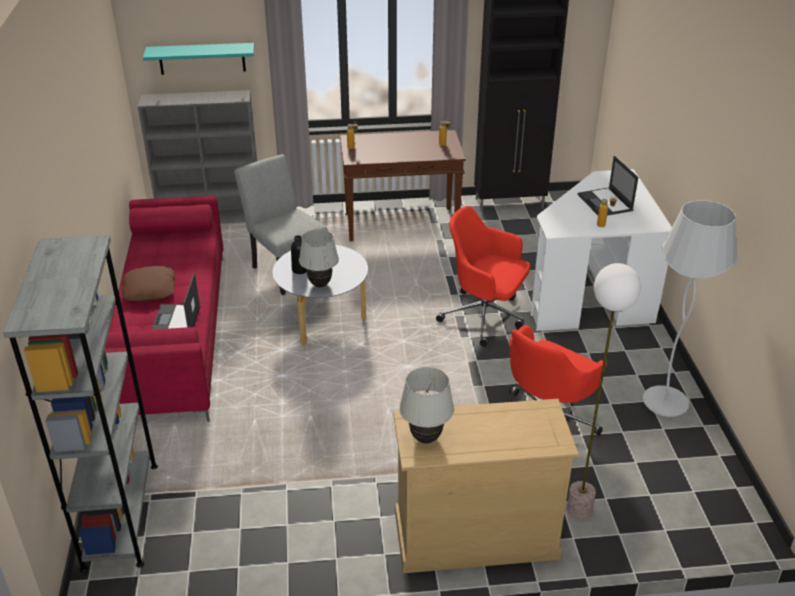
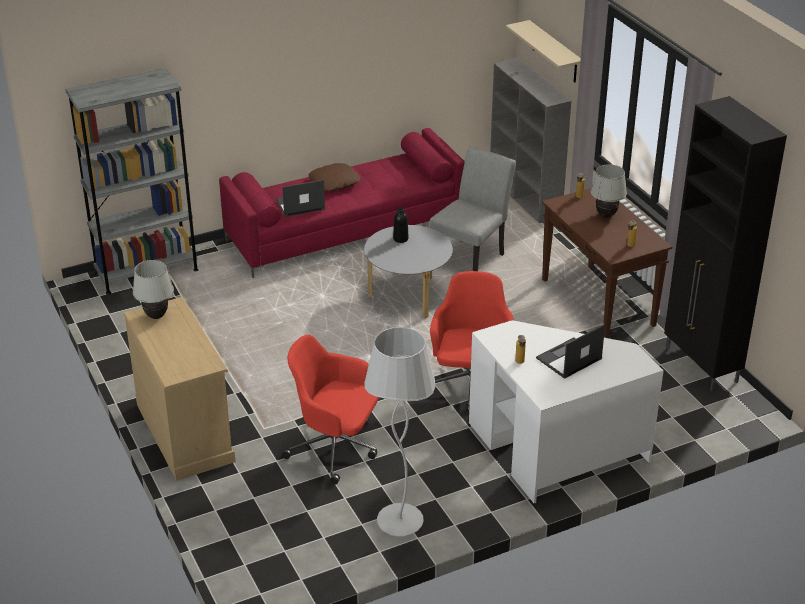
camera: 70 degrees right, 0 degrees up
(202, 58) = (554, 52): turquoise shelf -> beige shelf
(320, 284) = (385, 254): white table lamp -> white table lamp (606, 215)
(579, 509) = (234, 483): floor lamp -> none

